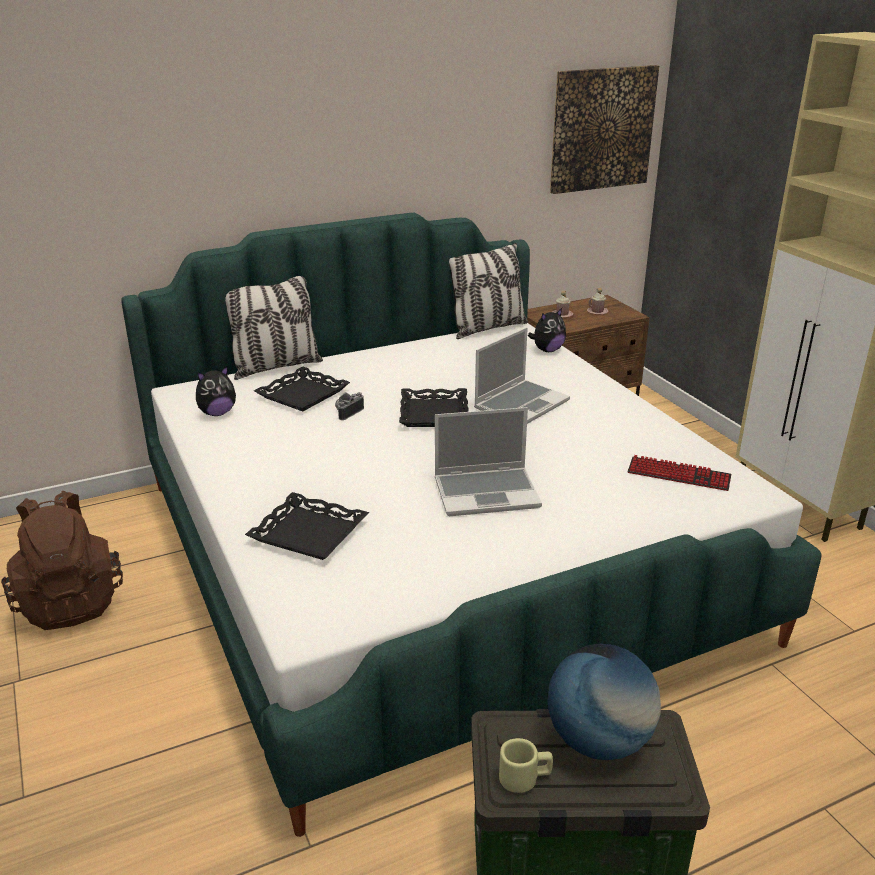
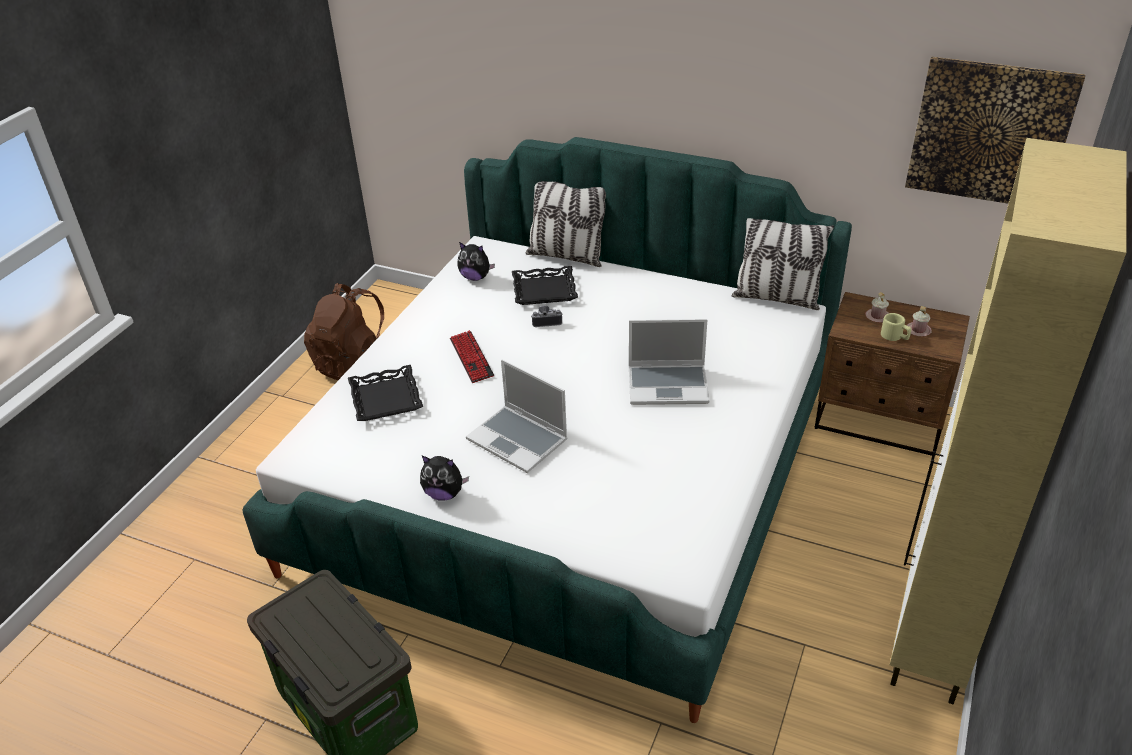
camera: 50 degrees right, 10 degrees up
(435, 413) = (596, 357): black tray -> none
(525, 777) = (286, 619): beige mug -> beige mug (895, 337)
(547, 350) = (784, 347): plush toy -> plush toy (444, 493)
(598, 740) = (344, 635): globe -> none
(678, 475) = (663, 518): keyboard -> keyboard (471, 358)

